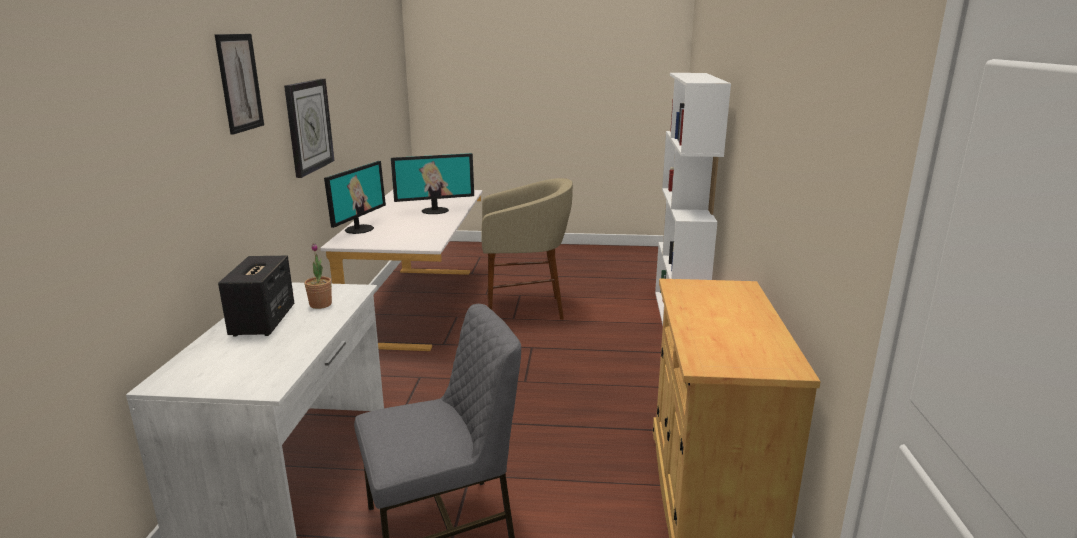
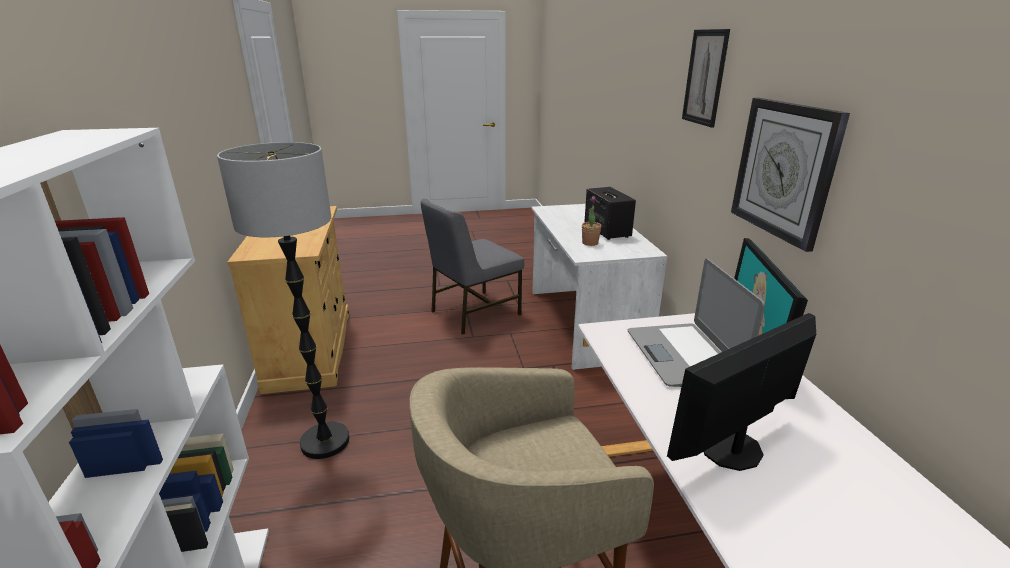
camera: 165 degrees right, 5 degrees up
(399, 232) = (683, 355): none -> laptop
(647, 383) = (325, 442): none -> floor lamp

